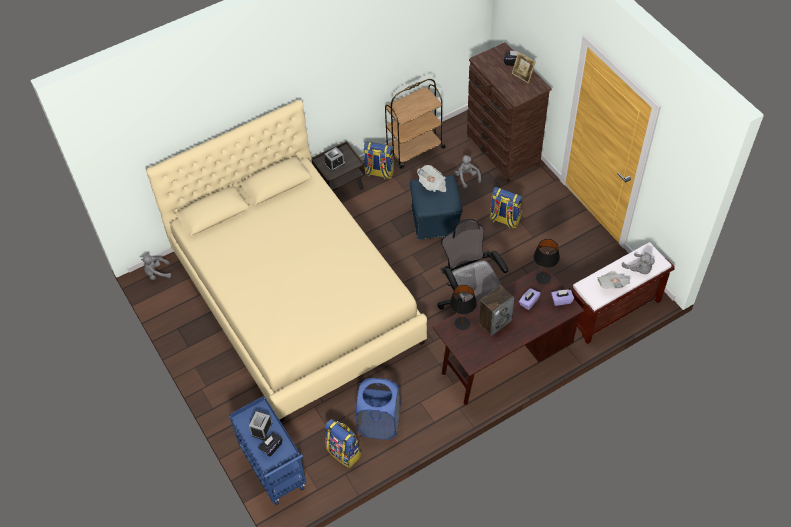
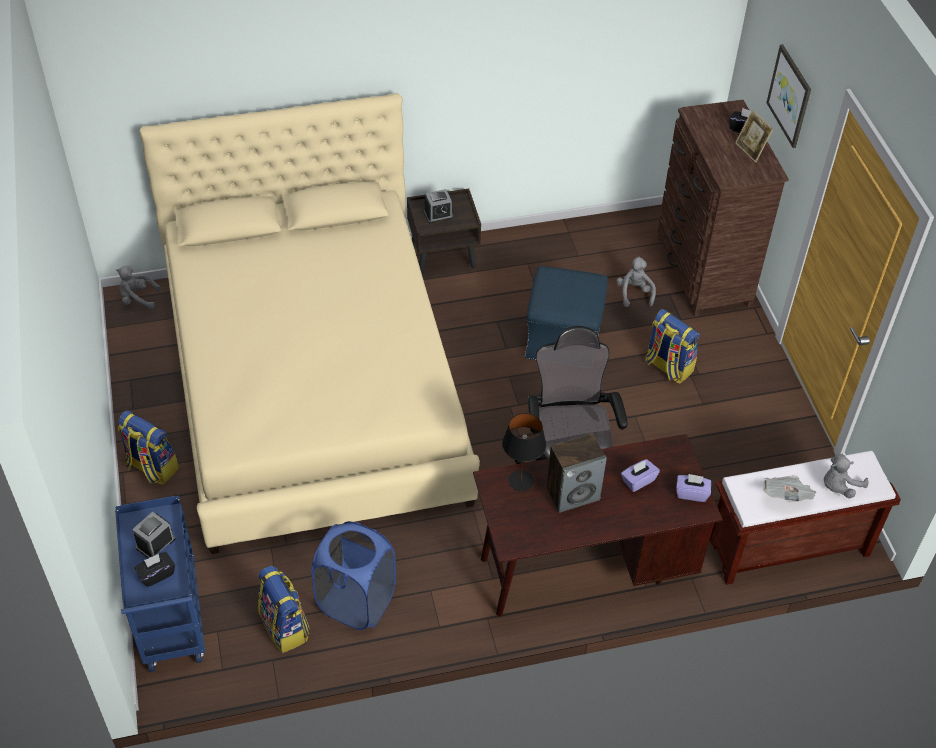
camera: 15 degrees right, 5 degrees down
(379, 172) = (508, 252): backpack -> backpack (151, 467)
(414, 150) = (572, 237): brown cart -> none
(432, 185) = (568, 280): newspaper -> none
(540, 39) = (790, 96): none -> picture
(543, 278) = (676, 452): black table lamp -> none
(639, 269) = (839, 486): grey plush toy -> grey plush toy turned 75 degrees clockwise

